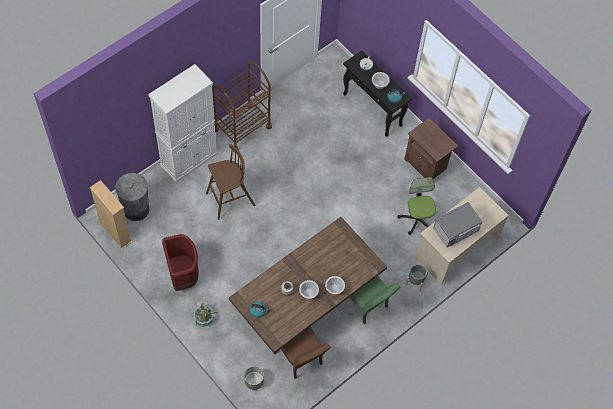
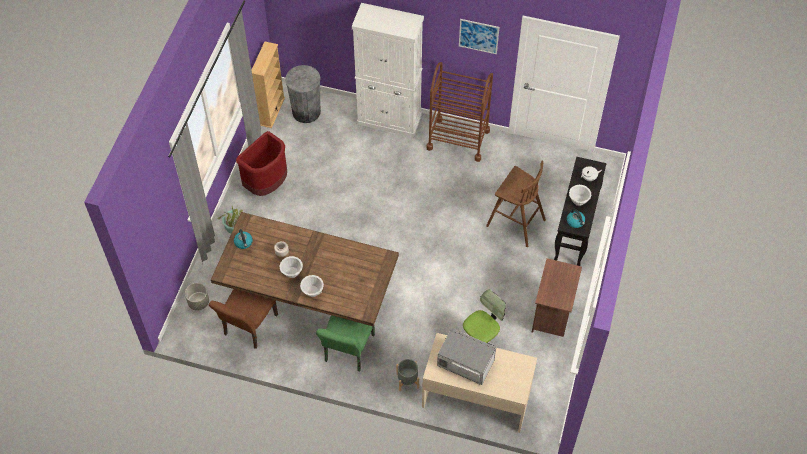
camera: 60 degrees right, 5 degrees down
(229, 200) = (372, 174): brown stool -> brown stool (514, 222)
(233, 44) = (478, 36): none -> picture

